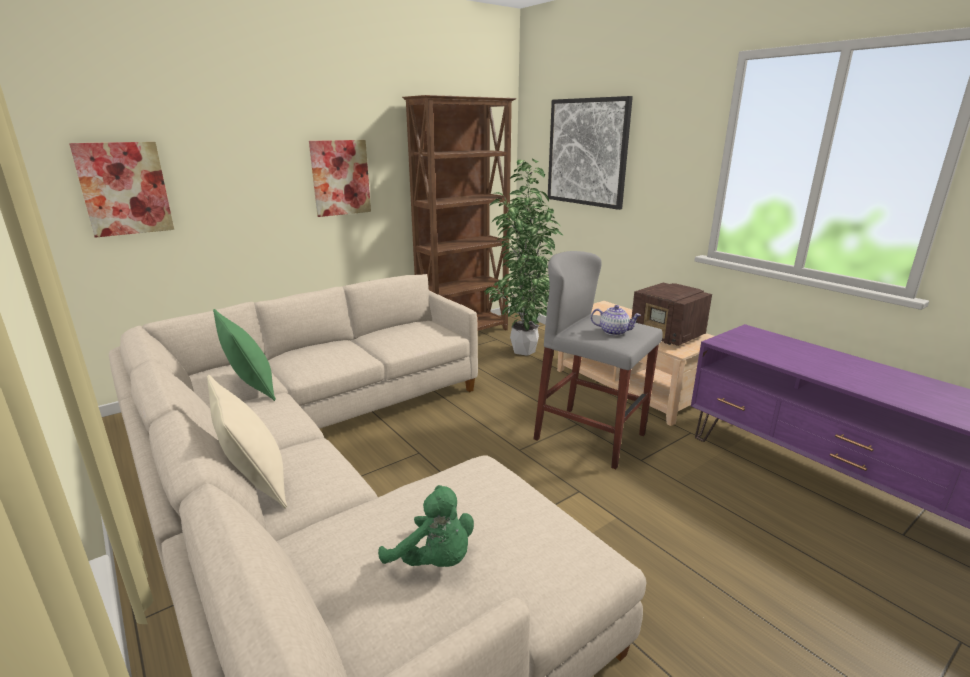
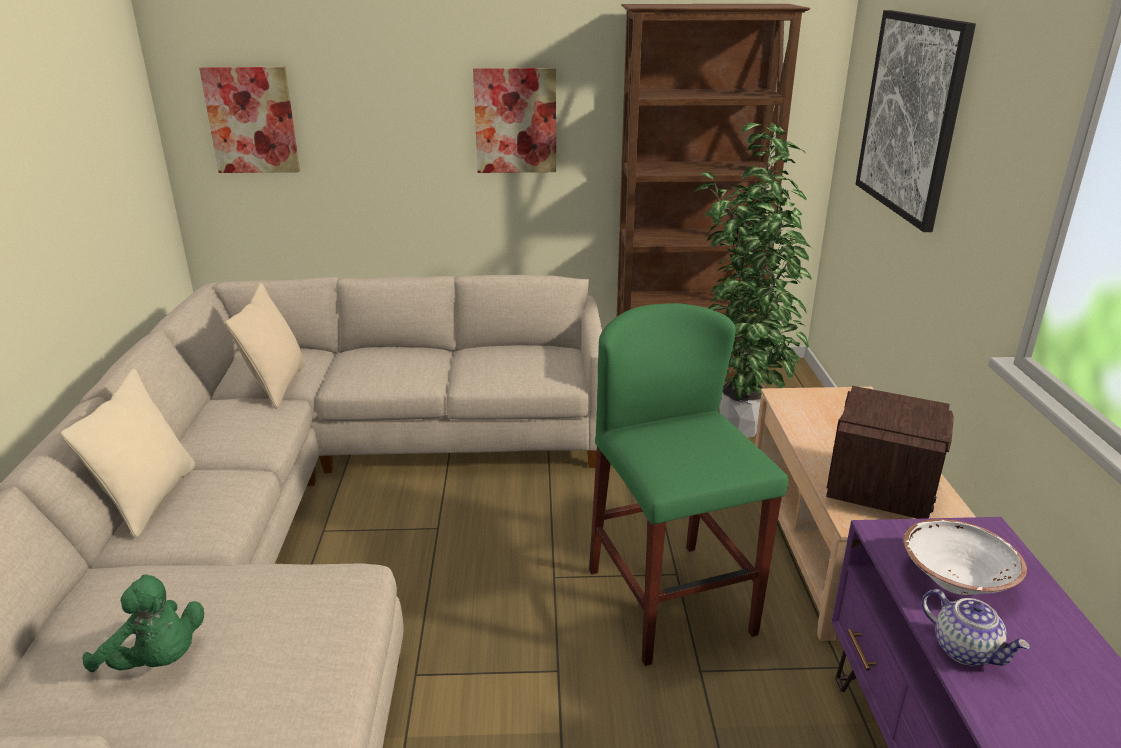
camera: 35 degrees right, 5 degrees up
(251, 388) = (277, 385): green pillow -> beige pillow
(434, 561) = (157, 661): green plush toy -> green plush toy turned 45 degrees counterclockwise
(590, 437) = (670, 601): grey stool -> green stool
(614, 332) = (686, 455): teapot -> teapot (966, 650)
(668, 336) = (881, 487): radio -> radio turned 150 degrees counterclockwise
(768, 348) = (955, 580): none -> white bowl

